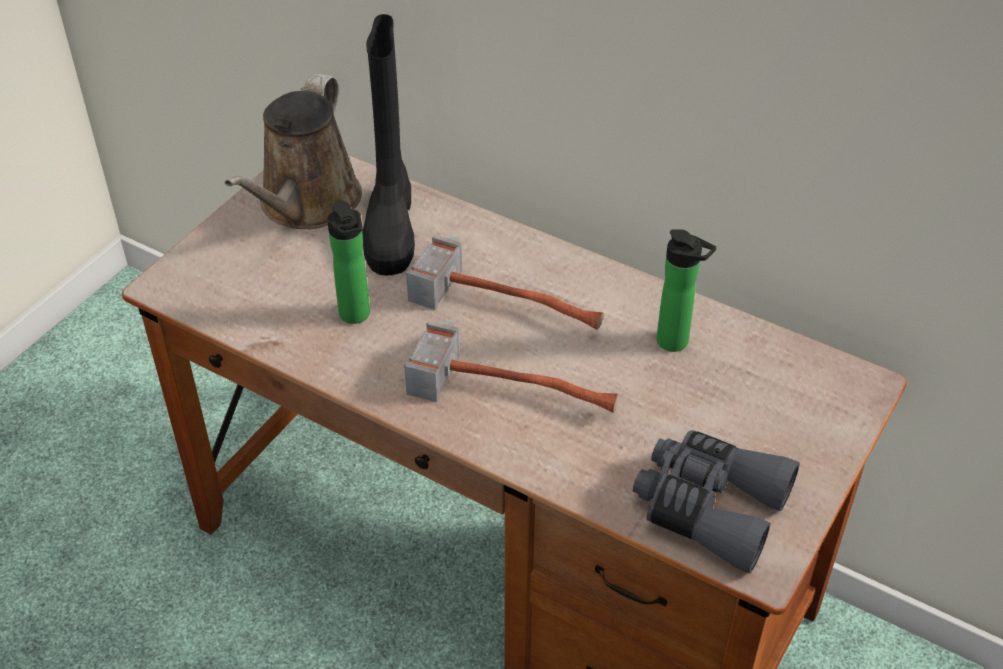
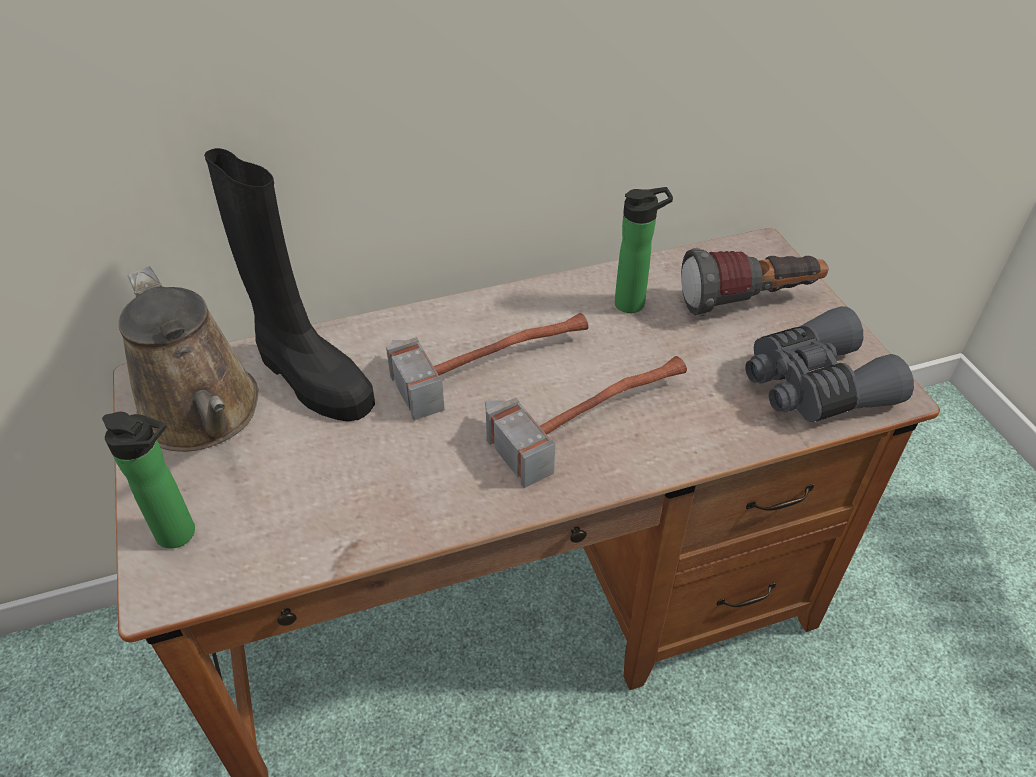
camera: 50 degrees left, 0 degrees up
(356, 317) = (391, 466): bottle -> bottle (181, 535)
(770, 413) = (749, 302): none -> flashlight

